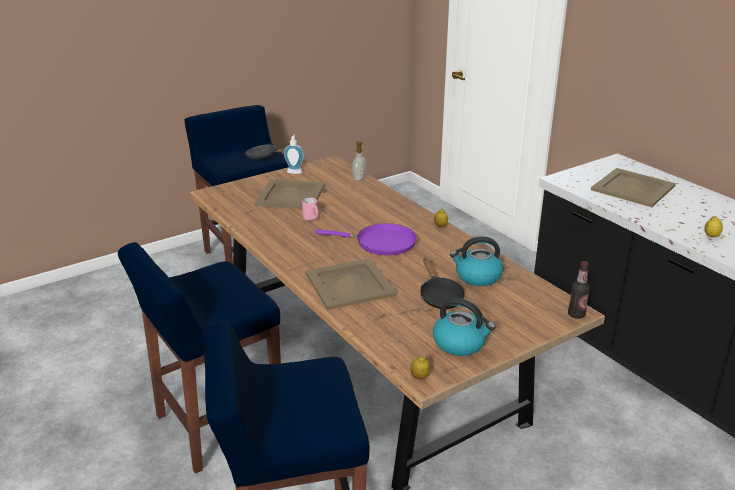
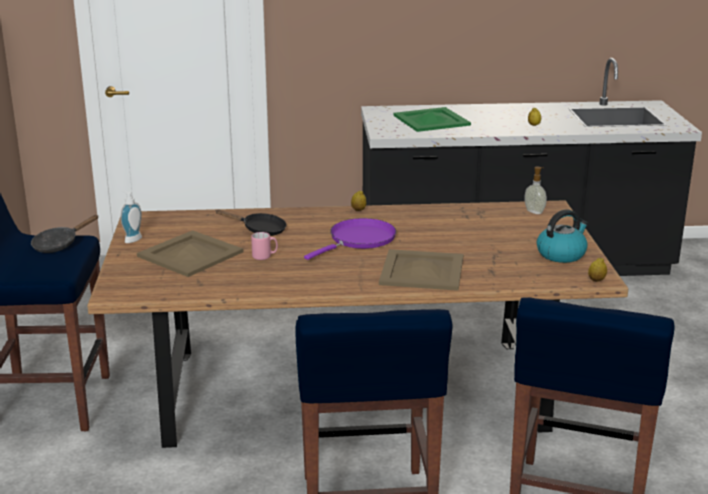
camera: 60 degrees left, 5 degrees down
(359, 178) = (202, 215): soap dispenser -> soap dispenser (535, 211)
(439, 296) = (482, 242): black frying pan -> black frying pan (260, 230)
(477, 277) = (466, 221): kettle -> none
(576, 314) = (557, 207): bottle -> none
(632, 188) = (431, 120): beige tray -> green tray

